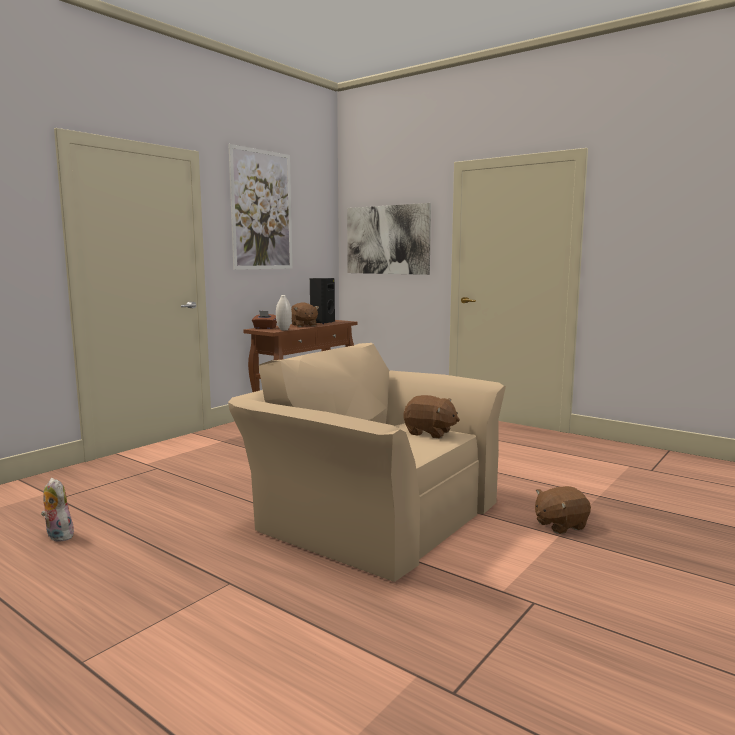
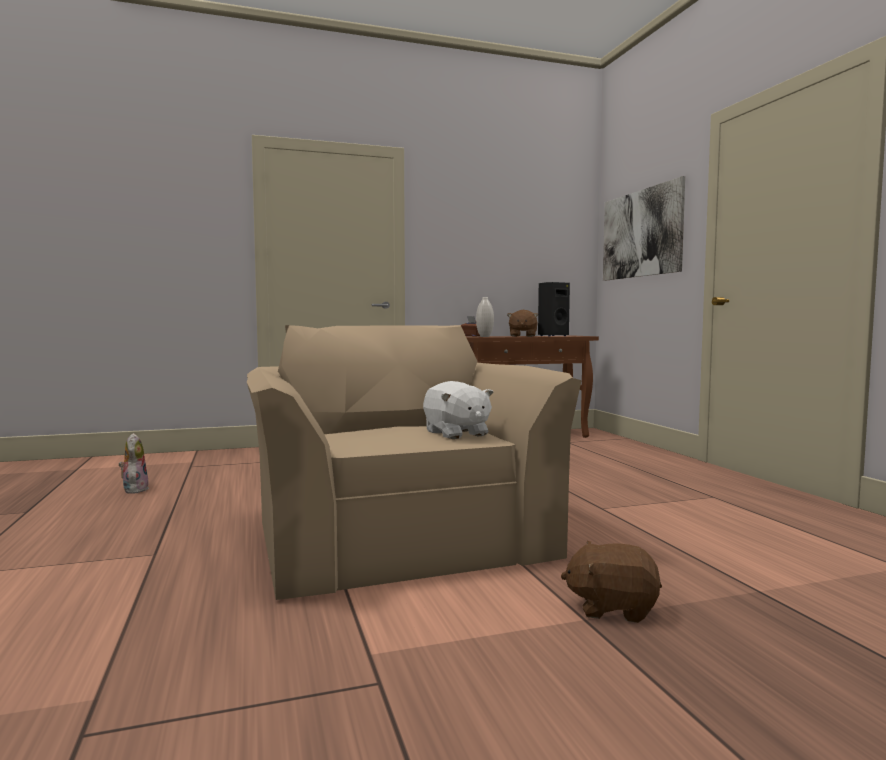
camera: 35 degrees right, 5 degrees down
(261, 210) = (483, 207): picture -> none
(429, 433) = (456, 434): brown plush toy -> white plush toy

